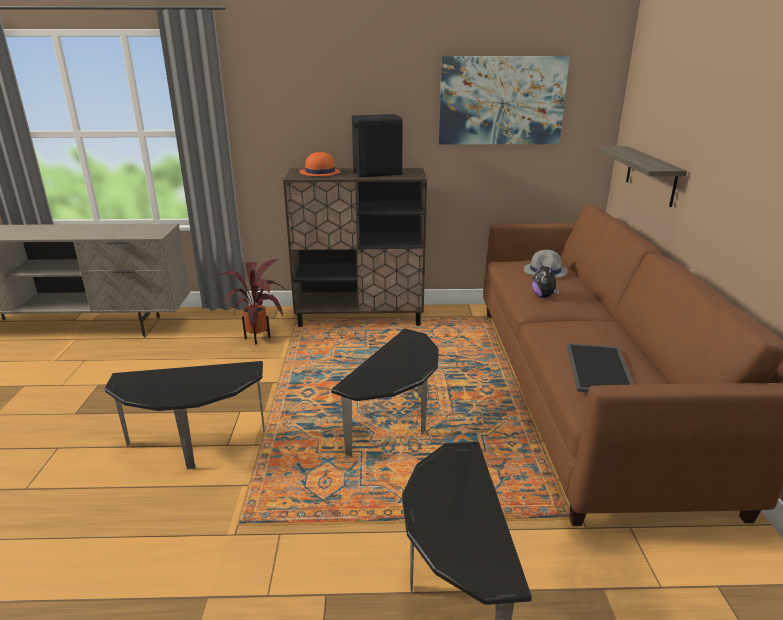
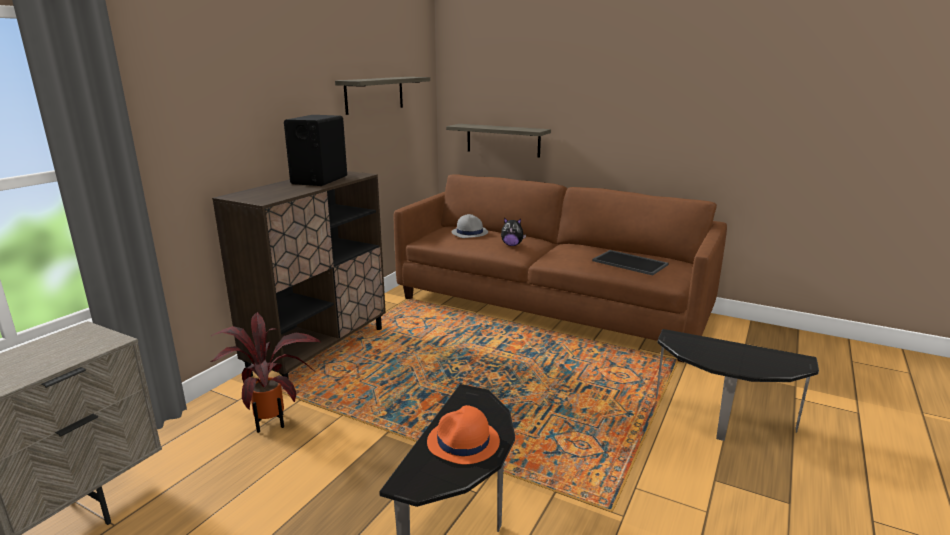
camera: 60 degrees left, 5 degrees down
(319, 173) = (267, 192): orange hat -> orange hat (463, 442)
(395, 425) = (527, 388): side table -> none
(501, 101) = (374, 94): picture -> shelf

